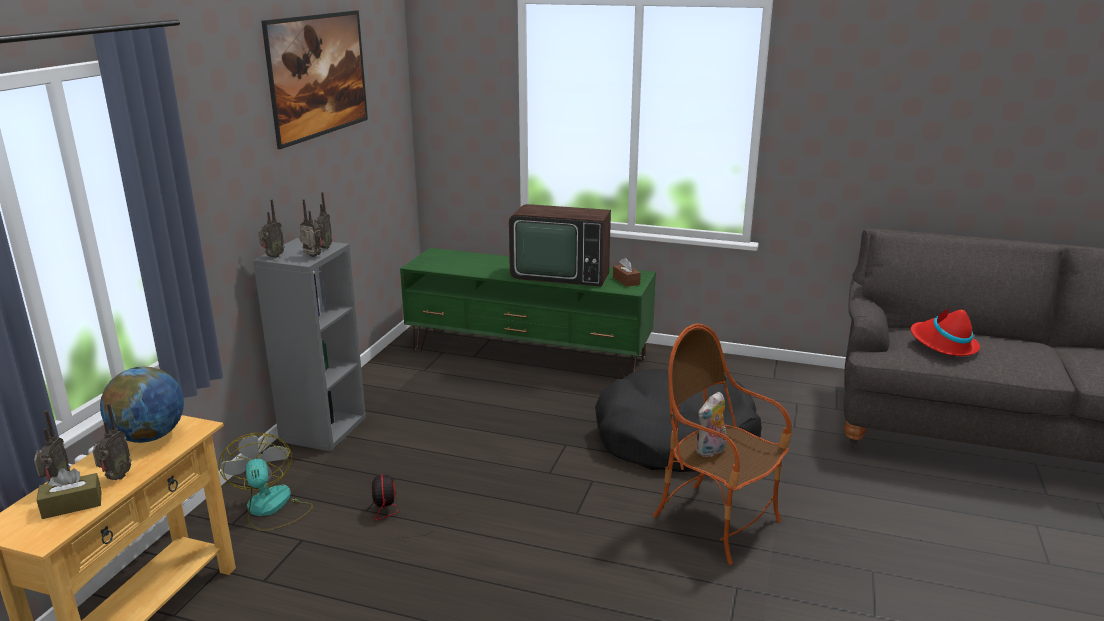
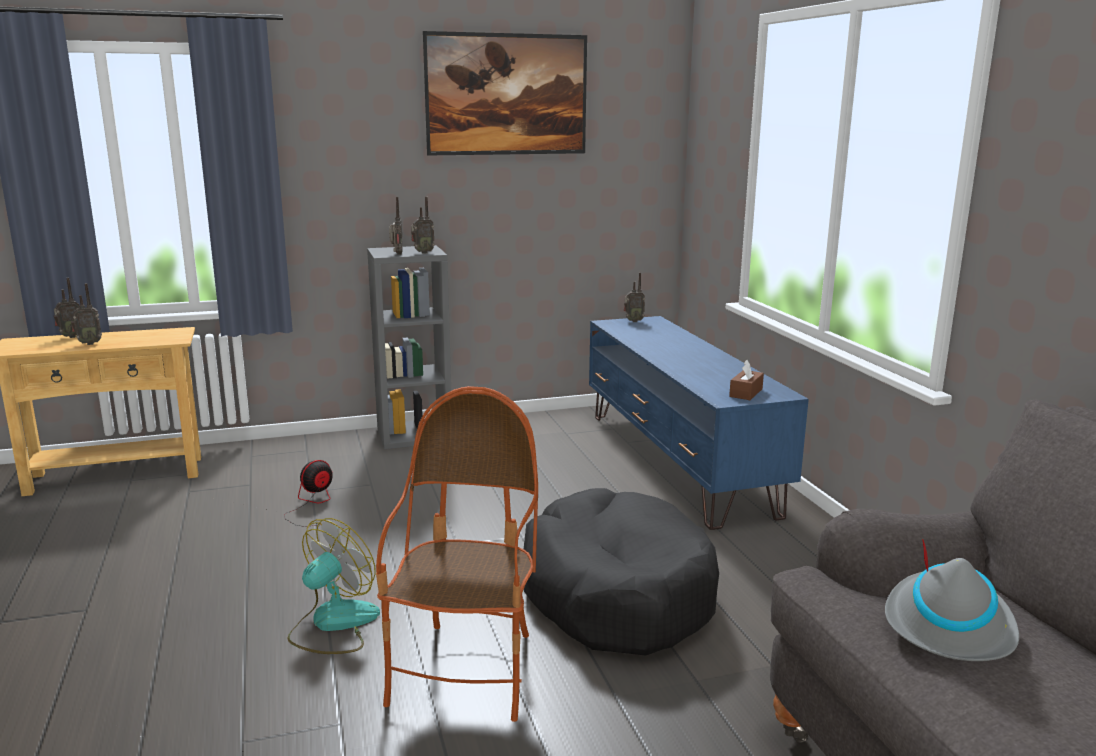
camera: 55 degrees right, 5 degrees down
(72, 505) = (48, 345): brown tissue box -> none
(149, 437) = (152, 335): globe -> none
(270, 508) = (282, 460): fan -> fan (333, 624)
(272, 257) = (380, 249): radio -> radio (633, 321)
(529, 353) = (678, 462): green tv stand -> blue tv stand
(560, 273) = (702, 366): television -> none
(711, 451) = (452, 562): plush toy -> none
(942, 344) = (948, 624): red hat -> grey hat

